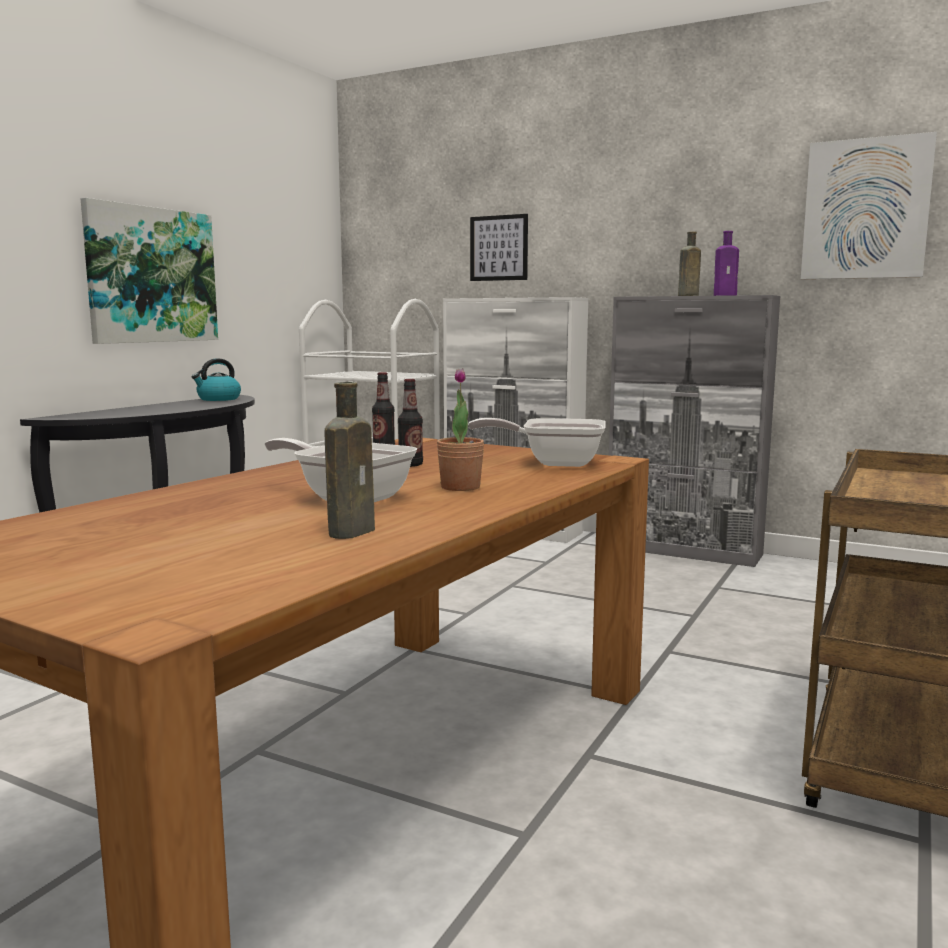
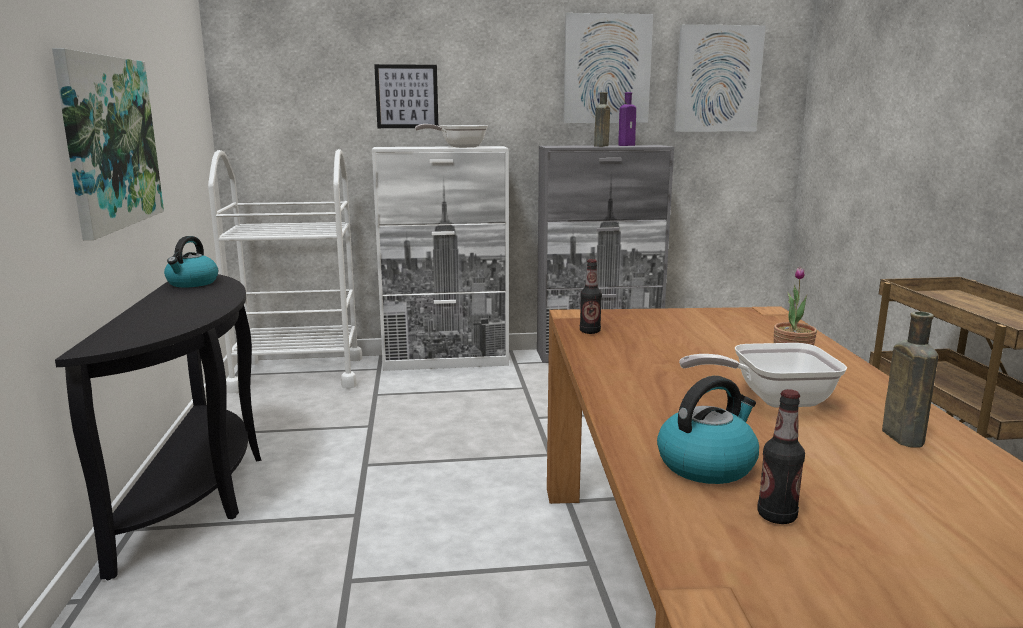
camera: 35 degrees left, 5 degrees up
(145, 512) = (707, 464): none -> kettle
(410, 465) = (674, 347): bottle -> bottle (776, 516)
(553, 463) = (751, 324): frying pan -> frying pan (458, 147)
(713, 206) = (606, 69): none -> picture

